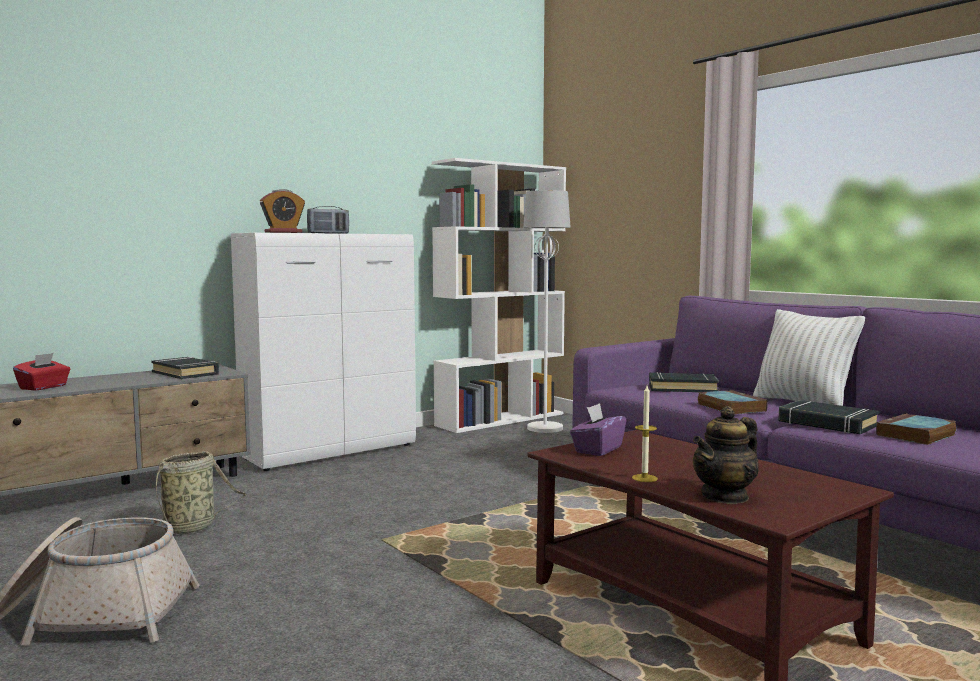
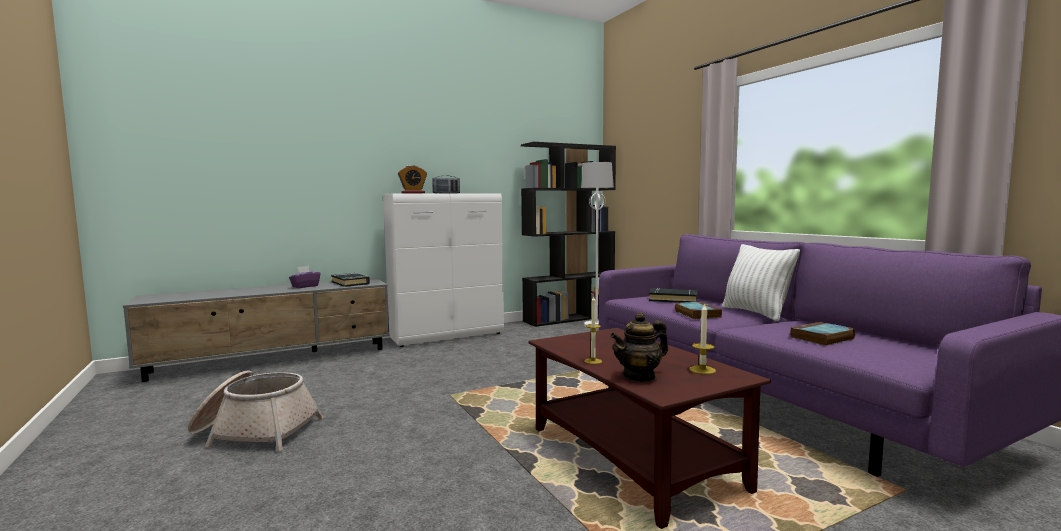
camera: 10 degrees right, 0 degrees up
(43, 387) = (261, 290): red tissue box -> none
(192, 527) = (339, 380): basket -> none
(500, 419) = (569, 318): white bookcase -> black bookcase
(597, 450) = (577, 340): purple tissue box -> purple tissue box (305, 286)
(799, 483) = (702, 370): none -> candle
(827, 424) = (759, 328): black book -> none

